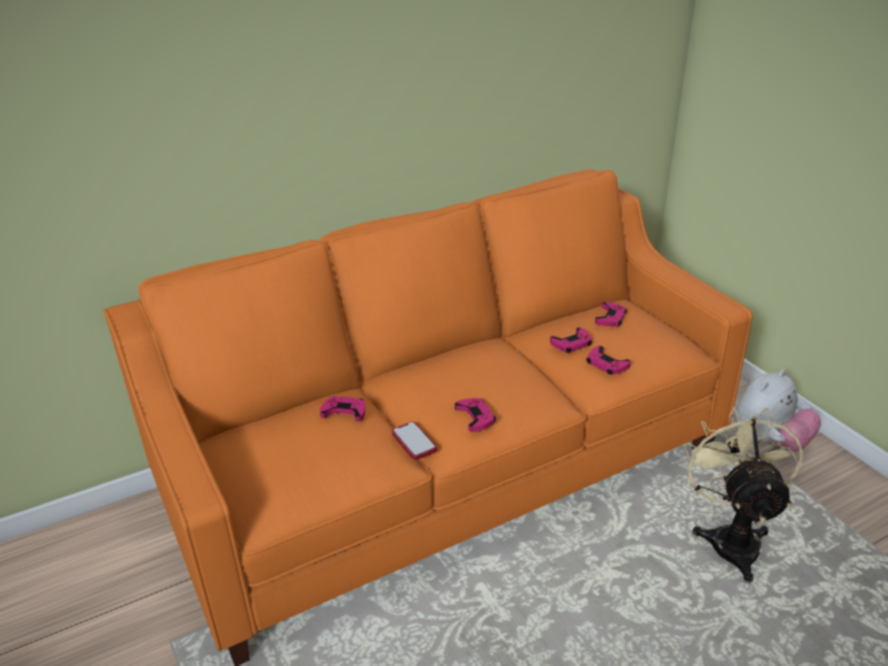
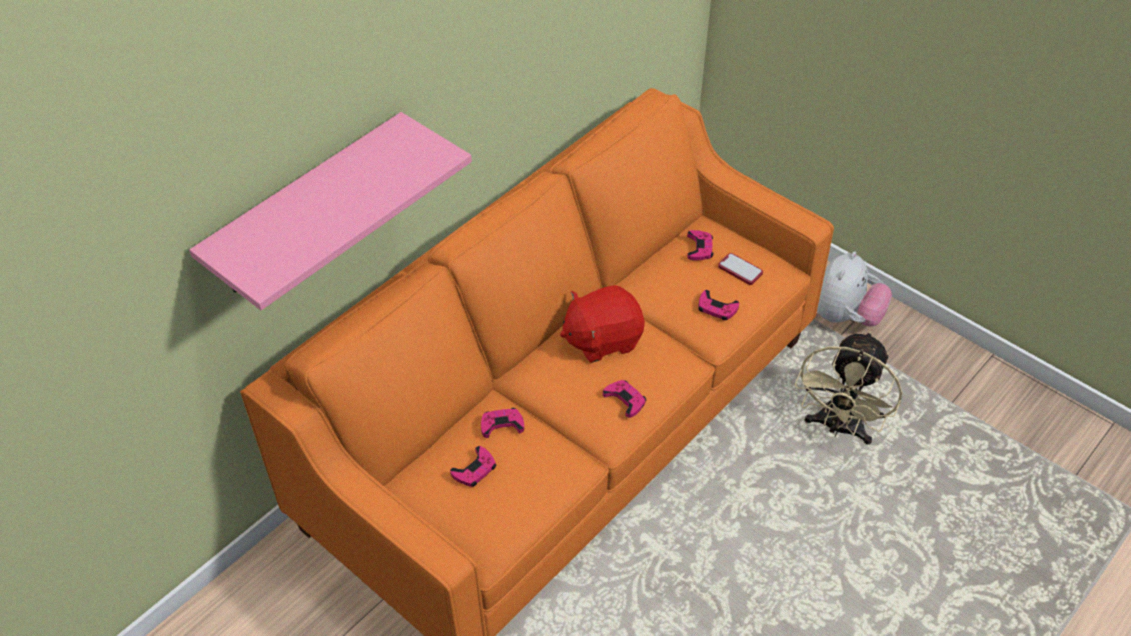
camera: 20 degrees left, 15 degrees up
(197, 143) = (307, 207): none -> pink shelf
(414, 442) = (580, 440): phone -> phone (740, 270)
(479, 366) = (602, 339): none -> red plush toy
(572, 343) = (676, 290): pink game controller -> pink game controller (474, 470)
(731, 538) = (838, 428): beige fan -> beige fan turned 135 degrees counterclockwise

